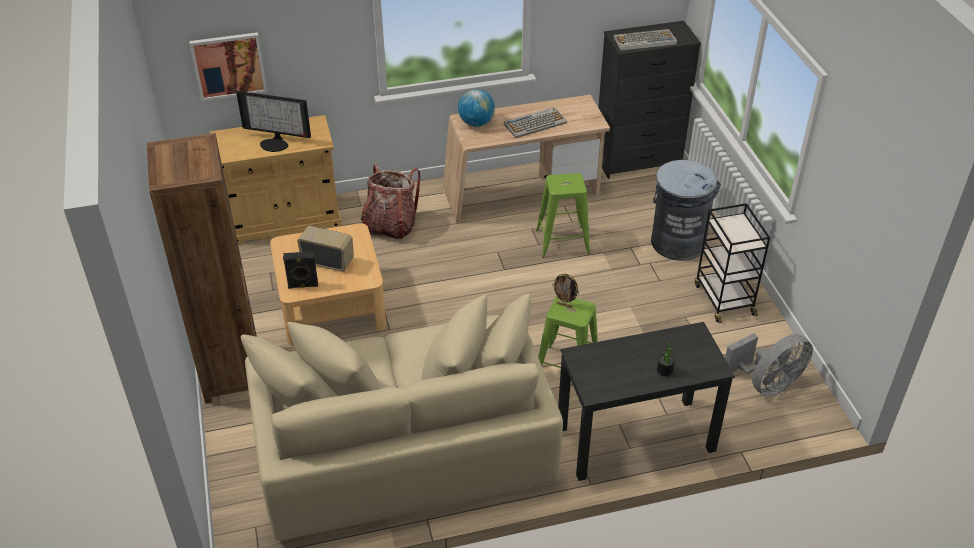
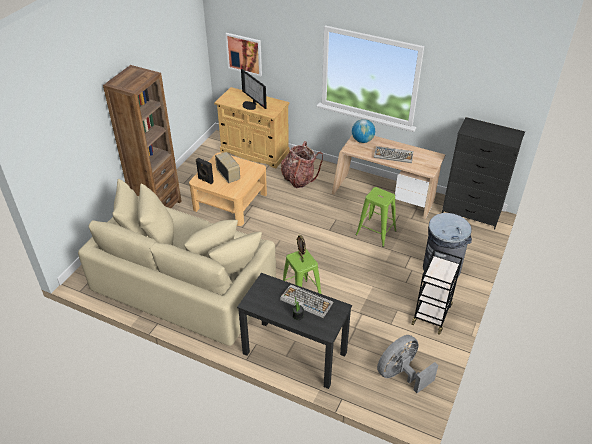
camera: 40 degrees right, 0 degrees up
(644, 41) = (483, 132): keyboard -> keyboard (306, 301)
(767, 384) = (401, 374): grey fan -> grey fan turned 135 degrees clockwise

